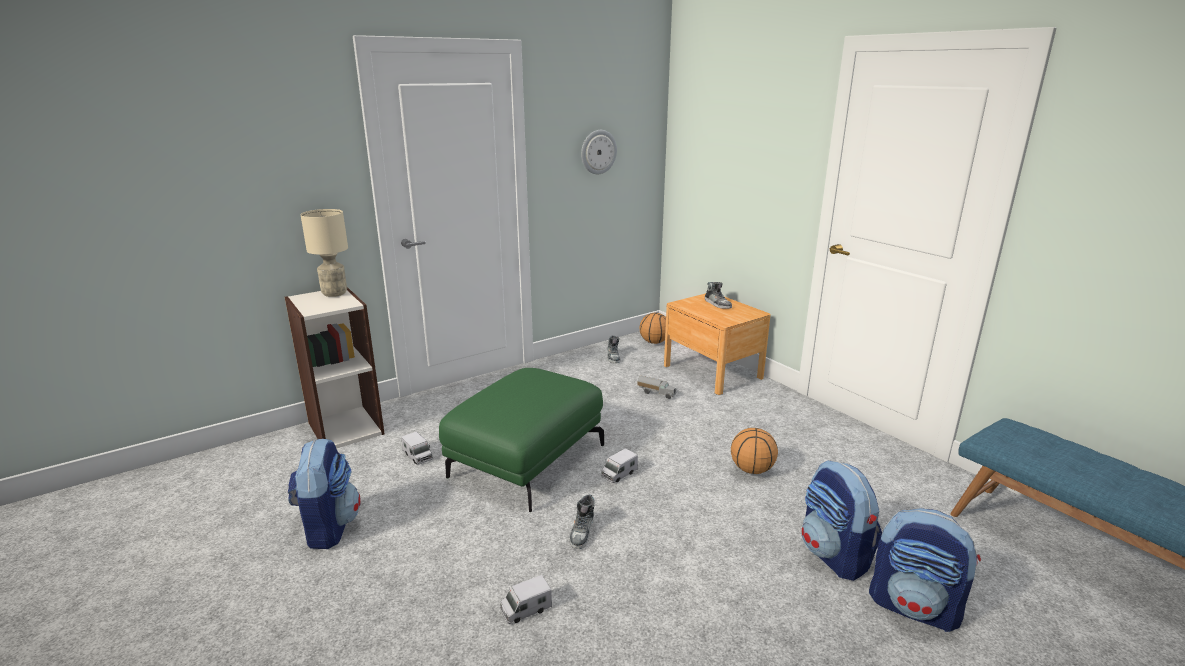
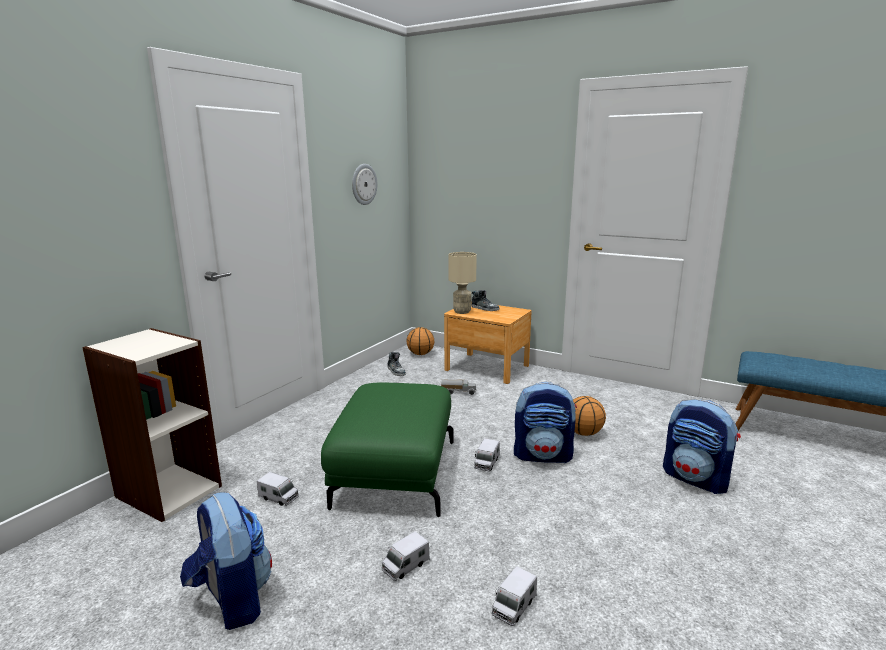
camera: 25 degrees left, 5 degrees down
(334, 293) = (146, 336): beige table lamp -> beige table lamp (462, 312)
(468, 544) = (405, 566): none -> toy truck
(582, 532) = (500, 520): shoe -> none
(914, 607) = (776, 499): backpack -> backpack (543, 455)

